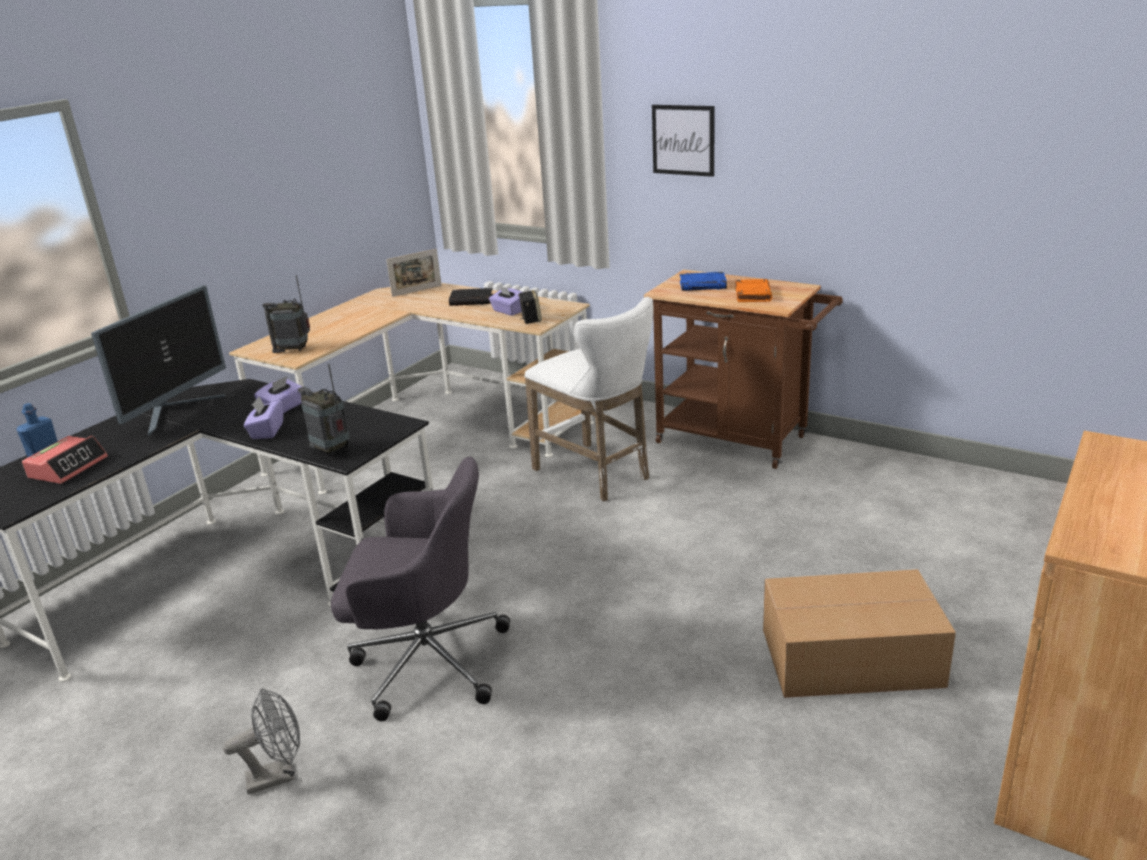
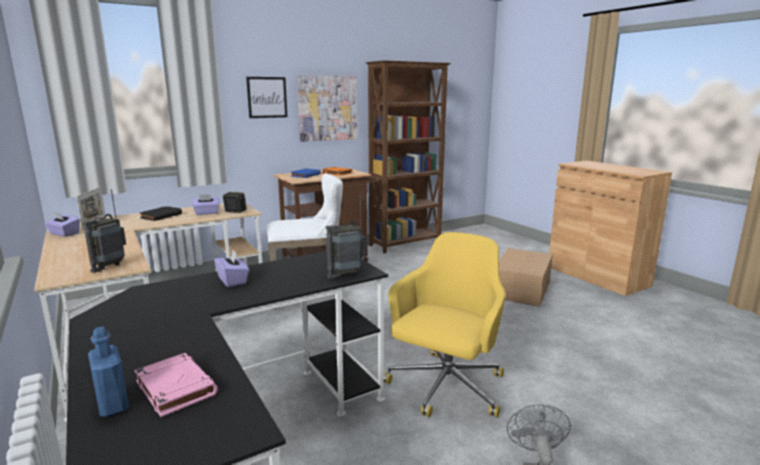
camera: 65 degrees left, 10 degrees down
(68, 467) = (175, 388): alarm clock -> pink book
(176, 411) = (138, 321): monitor -> none
(267, 431) = (269, 289): purple tissue box -> purple tissue box (64, 234)
(426, 660) = (445, 387): grey office chair -> yellow office chair
(791, 165) = (327, 108): none -> picture
(919, 472) = (406, 244): none -> brown bookcase

